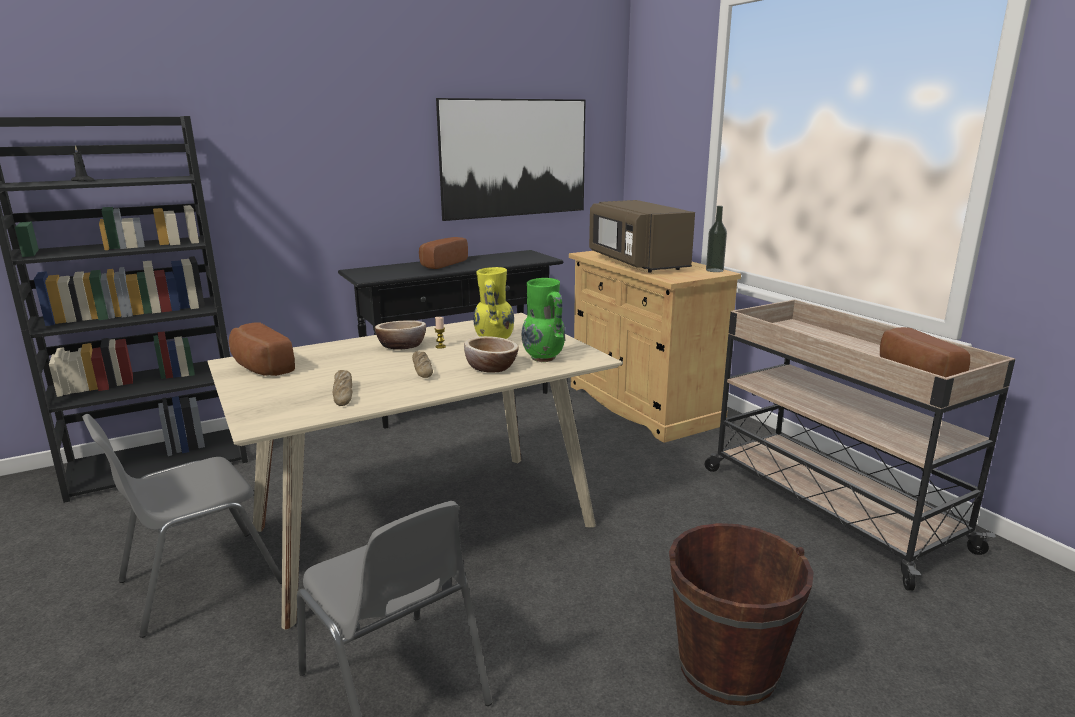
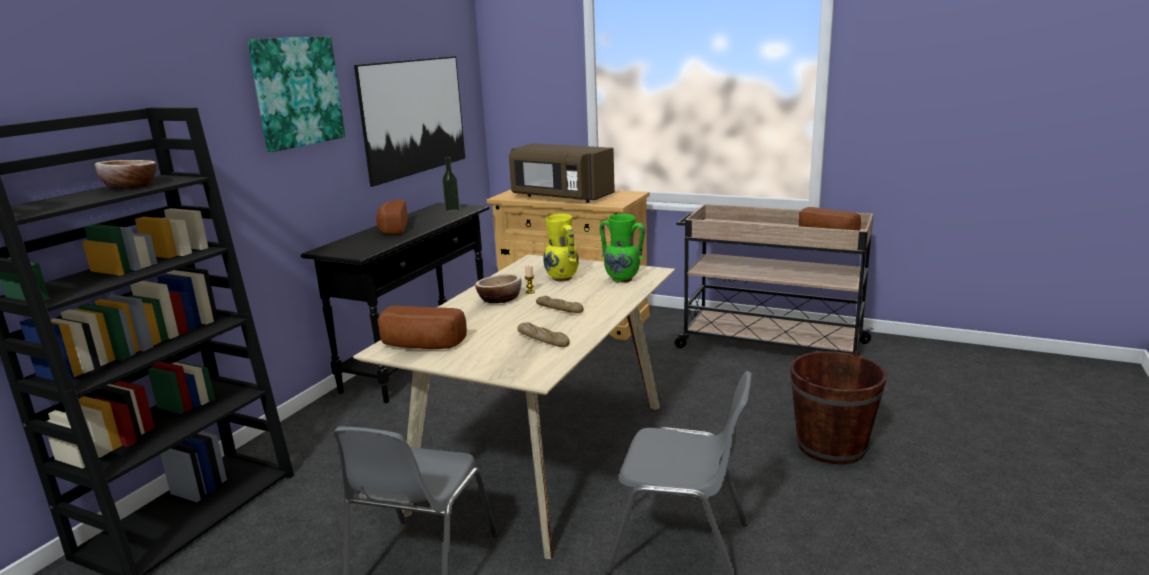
camera: 35 degrees left, 0 degrees up
(84, 181) = (75, 197): black candle -> none
(358, 118) = (297, 92): none -> picture
(491, 367) = (603, 295): bowl -> bowl (131, 186)
(714, 270) = (627, 192): bottle -> bottle (452, 211)

